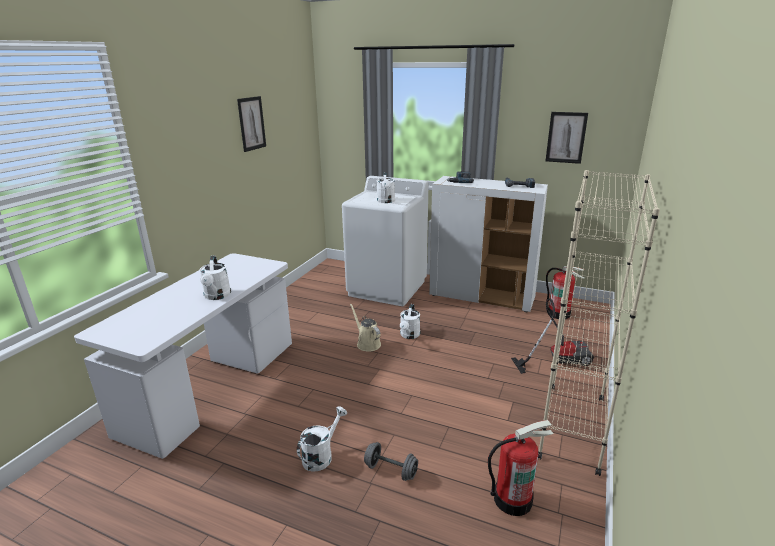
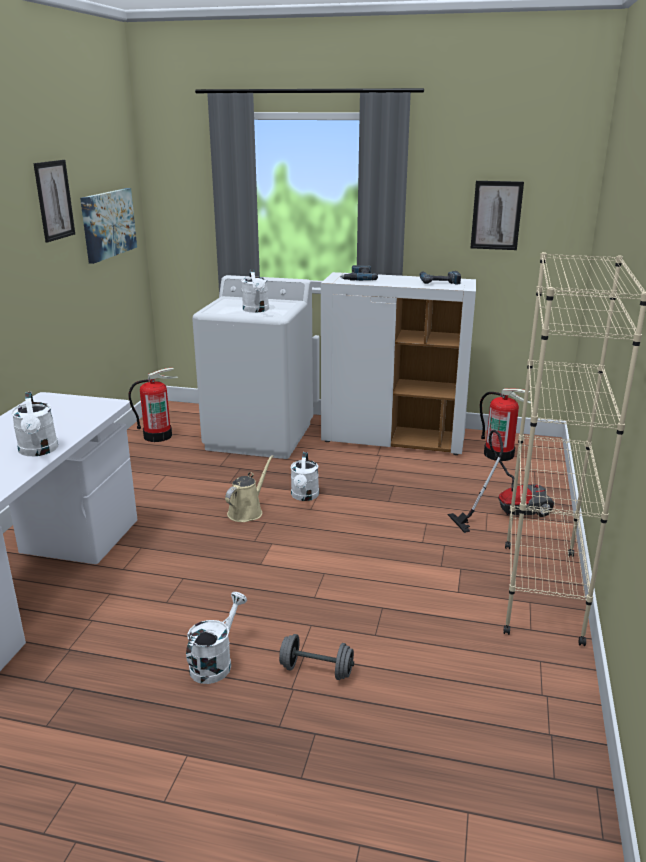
camera: 10 degrees left, 0 degrees up
(291, 139) = (108, 224): none -> picture
(367, 343) = (247, 511): beige watering can -> beige watering can turned 75 degrees clockwise
(512, 499) = (482, 686): fire extinguisher -> fire extinguisher (158, 435)

